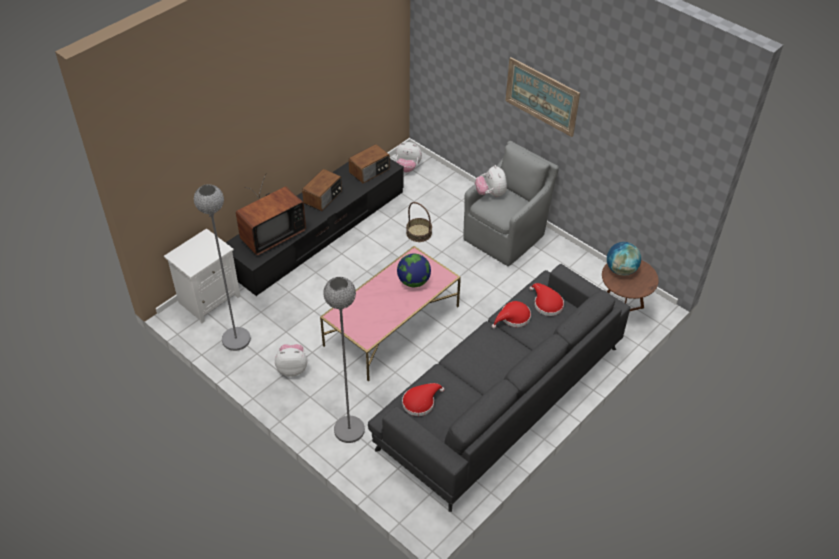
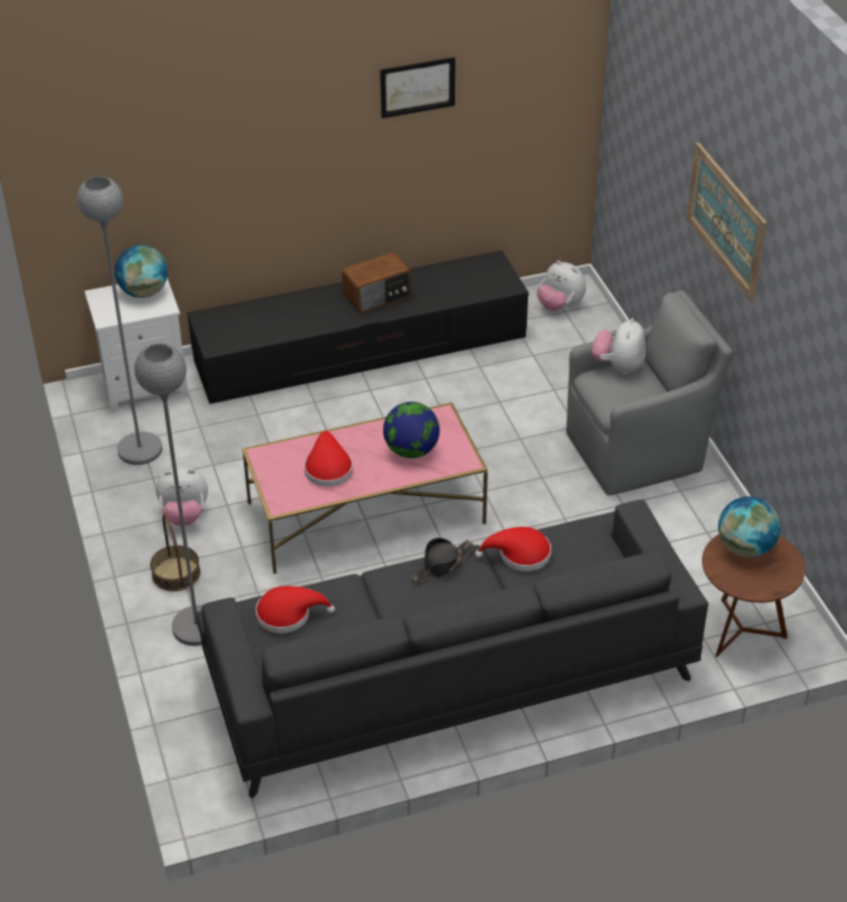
camera: 30 degrees right, 5 degrees down
(202, 243) = (144, 292): none -> globe
(270, 234) = (265, 320): television -> none
(292, 368) = (184, 515): plush toy -> plush toy turned 150 degrees clockwise
(324, 67) = (417, 87): none -> picture
(370, 171) = (473, 283): radio -> none
(419, 233) = (505, 401): basket -> basket (176, 574)
(478, 340) = (442, 565): none -> black hat
(546, 304) = (589, 555): red hat -> red hat (328, 468)

